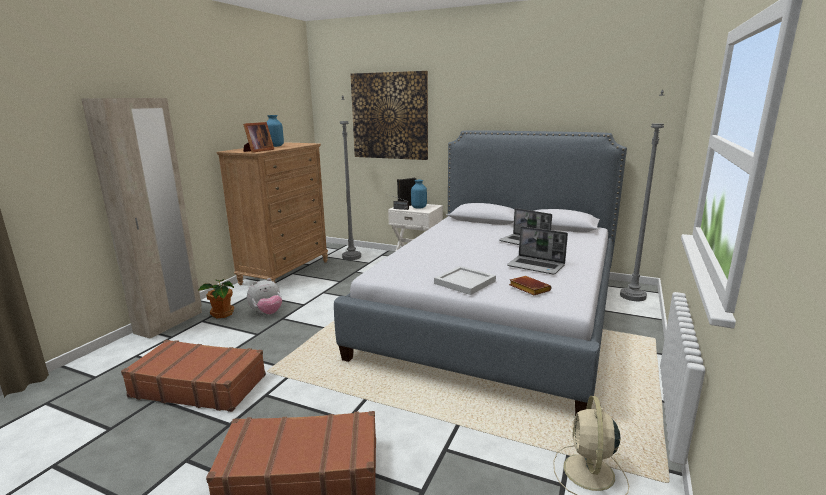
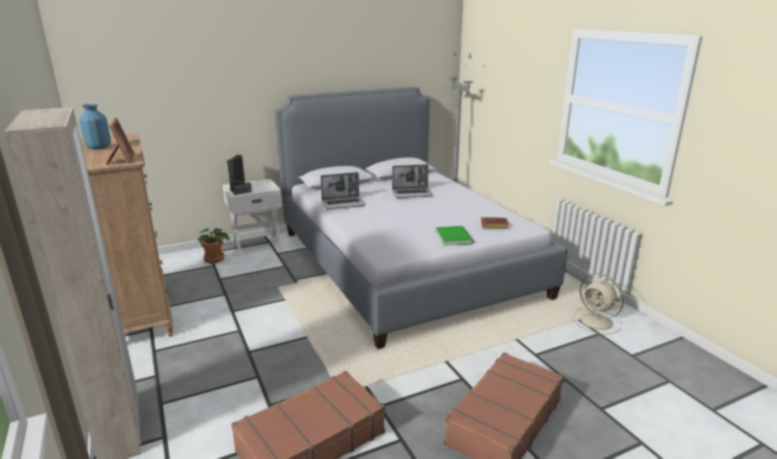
camera: 50 degrees left, 5 degrees up
(222, 314) = (169, 385): potted plant -> potted plant (215, 260)
(267, 313) = (220, 356): plush toy -> none
(351, 257) = (180, 267): grey floor lamp -> none
(389, 116) = (191, 86): picture -> none
(418, 207) = (256, 187): blue vase -> none
(465, 282) = (454, 236): white tray -> green book
(536, 266) = (460, 209): laptop -> laptop (343, 203)

